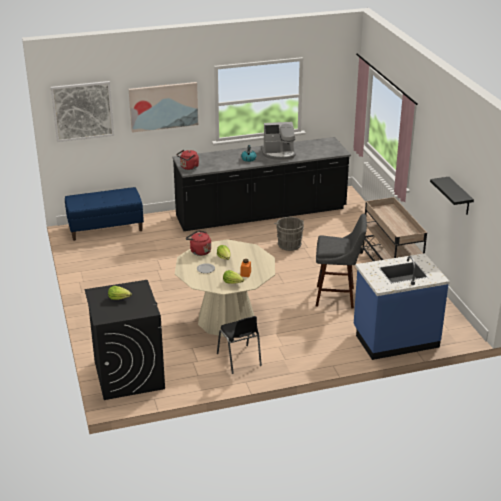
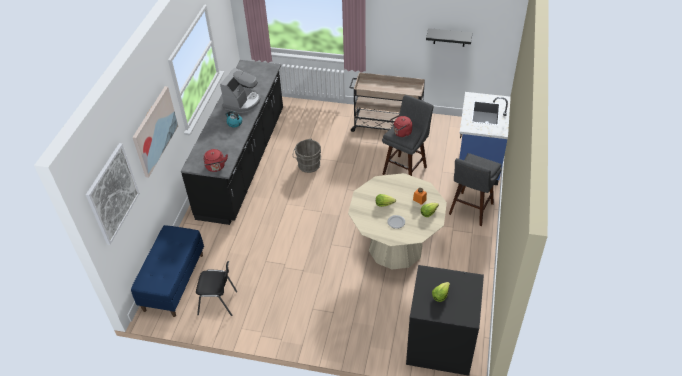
camera: 60 degrees left, 15 degrees up
(199, 251) = (362, 216): red kettle -> red kettle (401, 133)
(239, 360) = (458, 261): black chair -> black chair (218, 303)
(316, 350) = (470, 210): none -> grey stool

